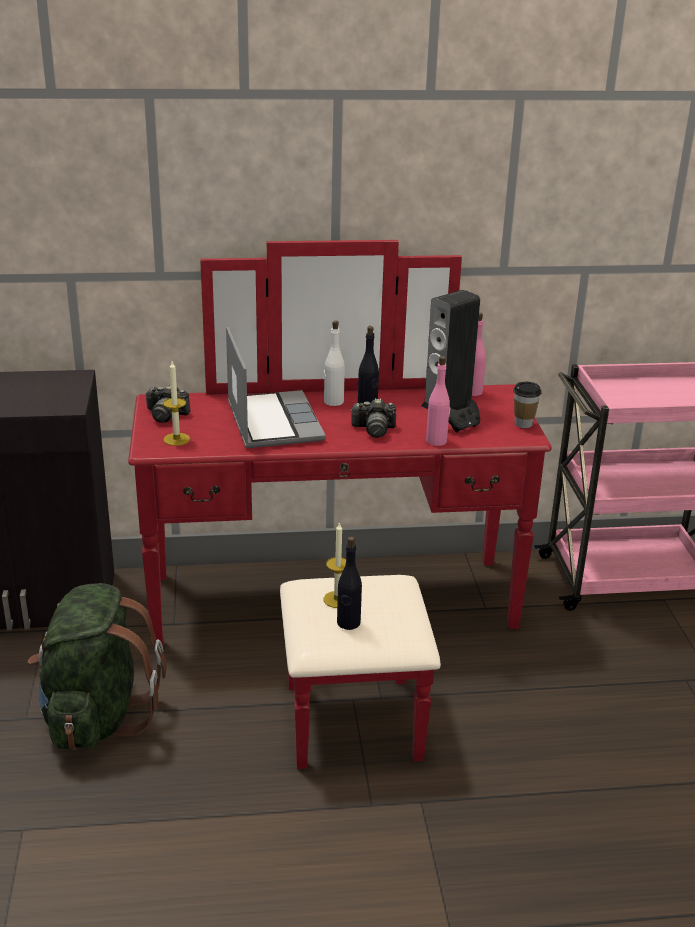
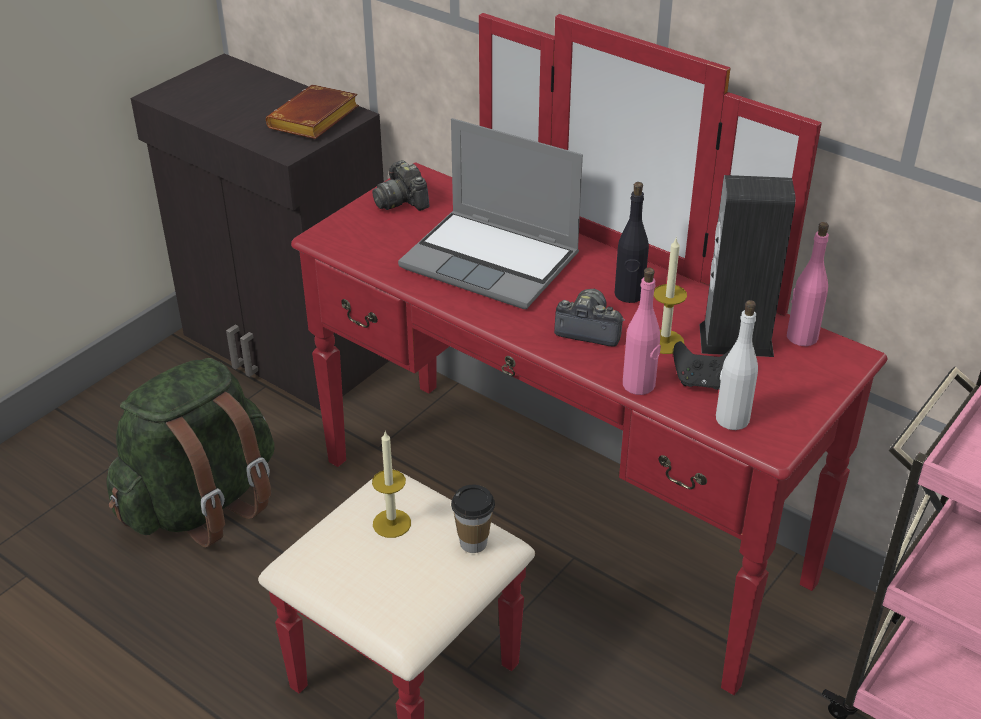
camera: 45 degrees right, 10 degrees up
(58, 387) = (314, 121): none -> brown book
(176, 439) = (366, 236): candle -> candle (664, 342)
(272, 421) = (493, 261): laptop -> laptop turned 90 degrees clockwise
(333, 402) = (601, 267): white bottle -> white bottle (731, 419)
(348, 623) = (362, 559): black bottle -> none
(374, 429) = (588, 329): camera -> camera turned 150 degrees clockwise
(523, 424) = (796, 420): cup -> cup (473, 543)

